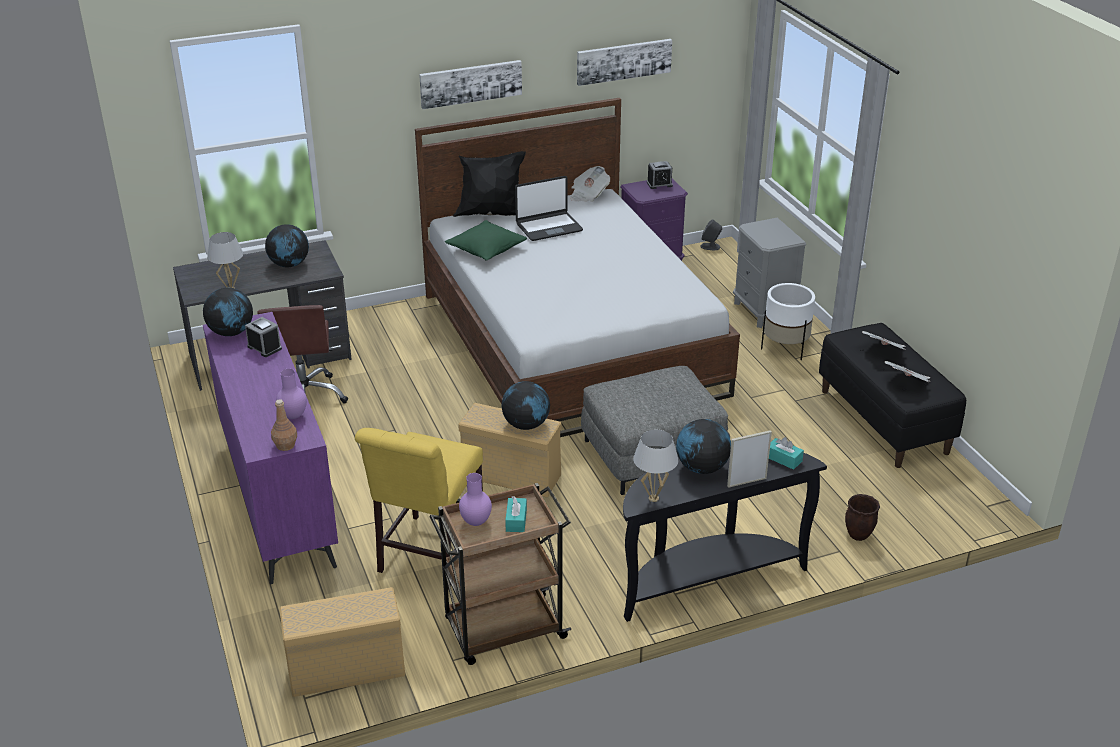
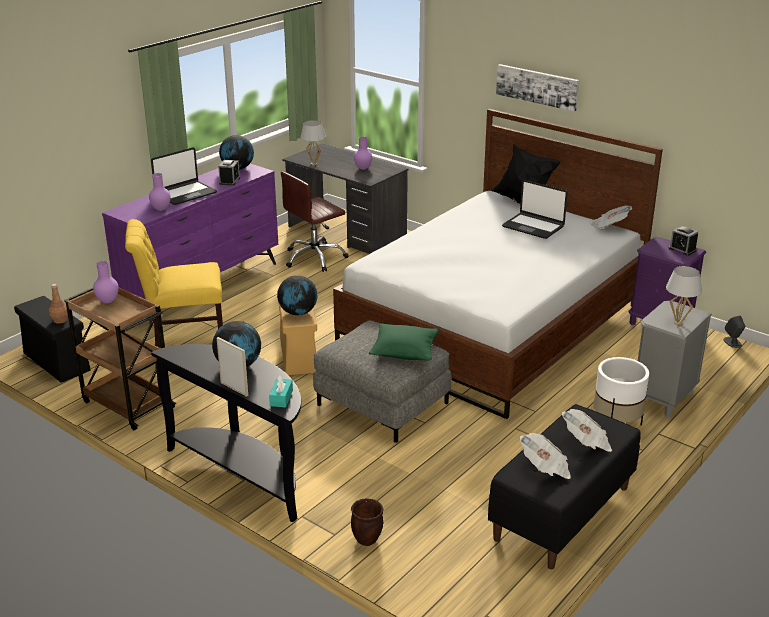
camera: 60 degrees right, 5 degrees down
(264, 387) = (185, 193): none -> laptop
(285, 445) = (127, 216): brown bottle -> brown bottle (60, 320)
(289, 264) = (363, 168): globe -> purple vase
(345, 671) = (55, 361): beige storage box -> black storage box
(486, 249) = (468, 216): green pillow -> green pillow (404, 351)
(516, 520) = (118, 314): turquoise tissue box -> none
(623, 61) = (673, 115): picture -> none
(653, 498) = (182, 356): white table lamp -> white table lamp (678, 323)

